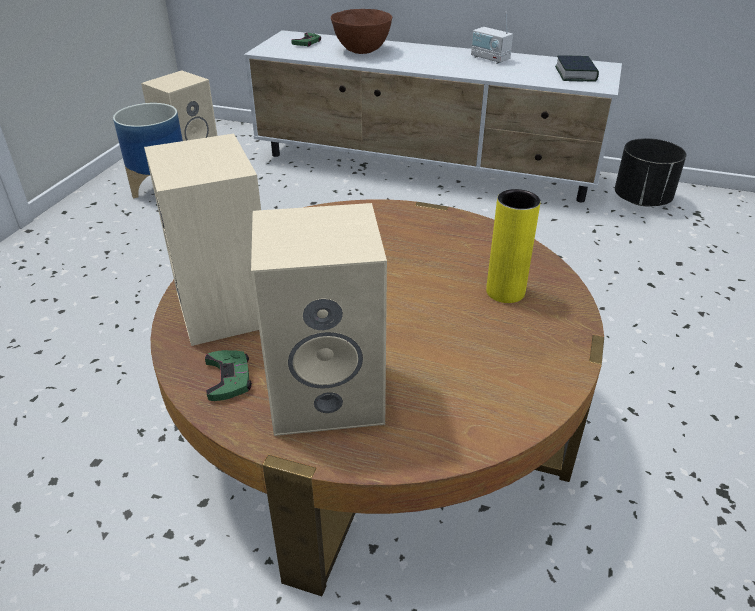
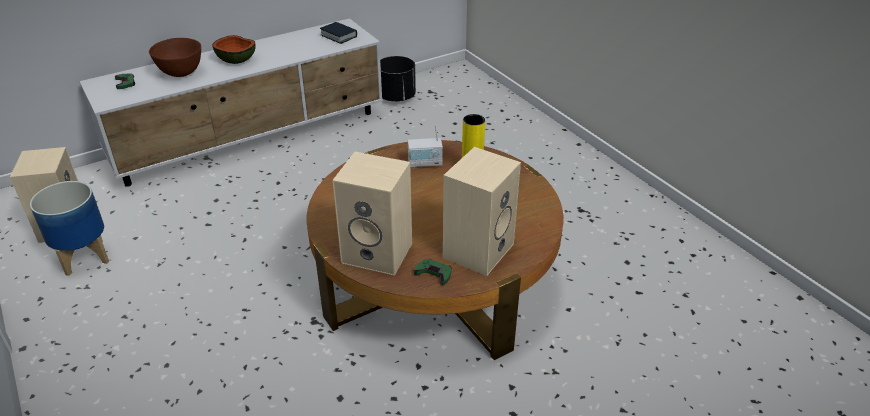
camera: 50 degrees left, 0 degrees up
(429, 58) = (237, 60): none -> bowl
(490, 58) = (274, 45): radio -> radio (425, 163)

